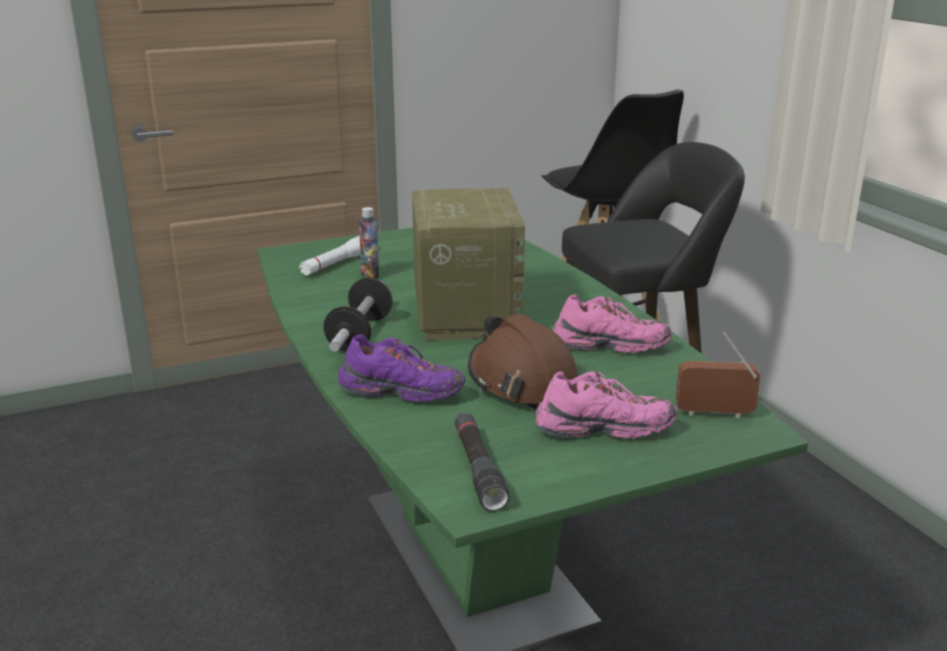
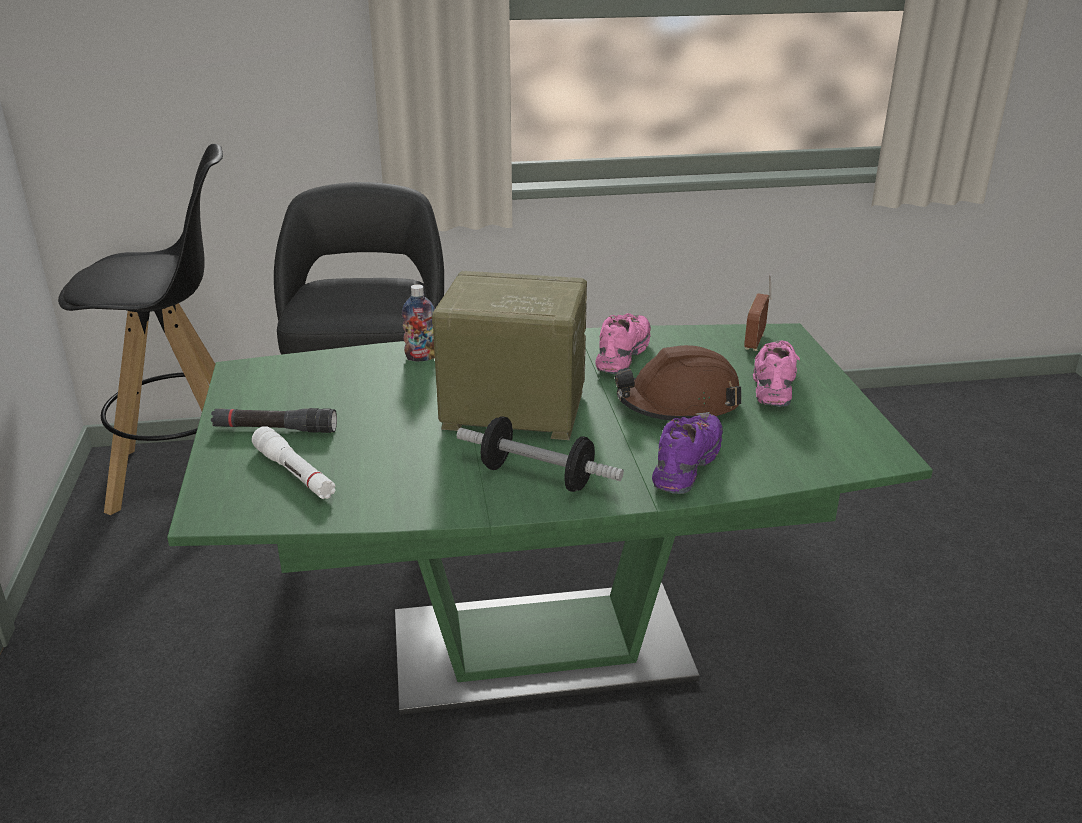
camera: 75 degrees left, 5 degrees up
(370, 275) = (356, 454): bottle -> bottle (421, 357)
(478, 469) = (833, 446): black flashlight -> black flashlight (275, 429)

